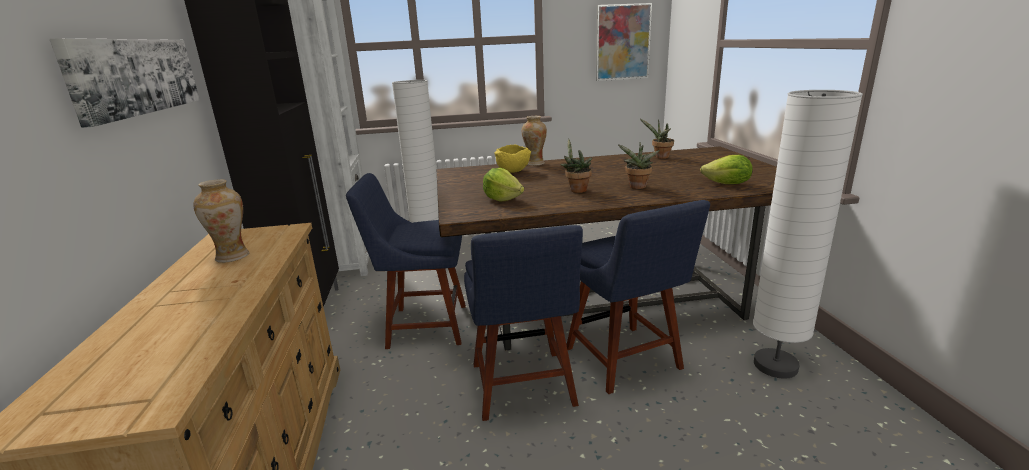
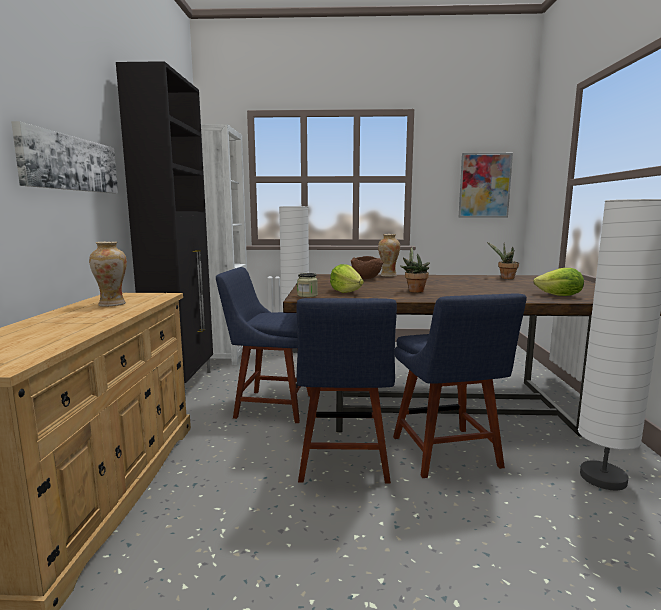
camera: 10 degrees right, 10 degrees down
(462, 210) = (307, 295): none -> jar
(513, 171) = (366, 278): yellow bowl -> brown bowl
(637, 187) = (471, 292): potted plant -> none

